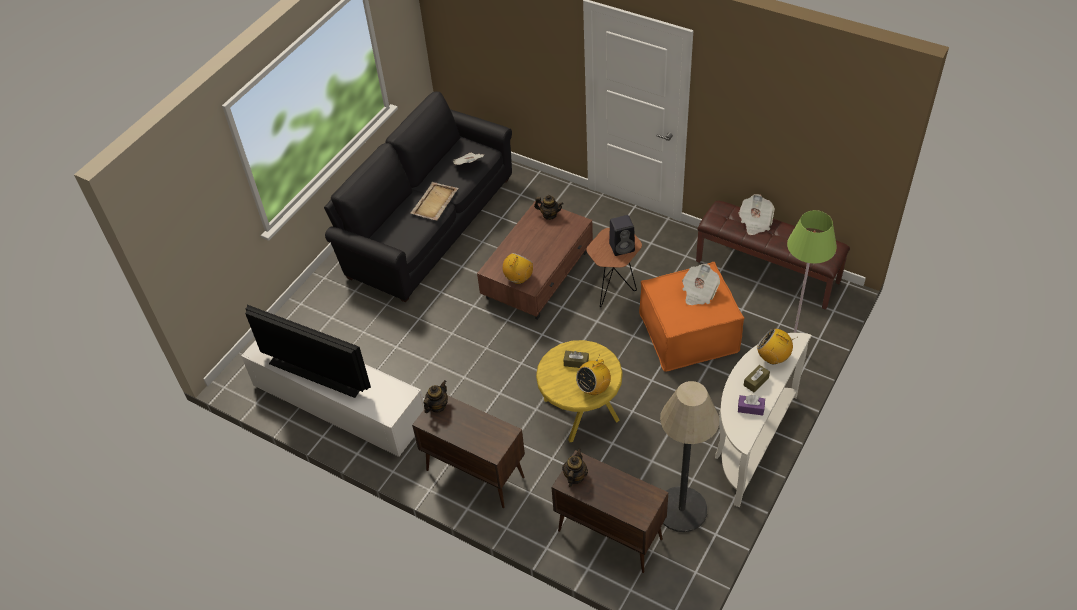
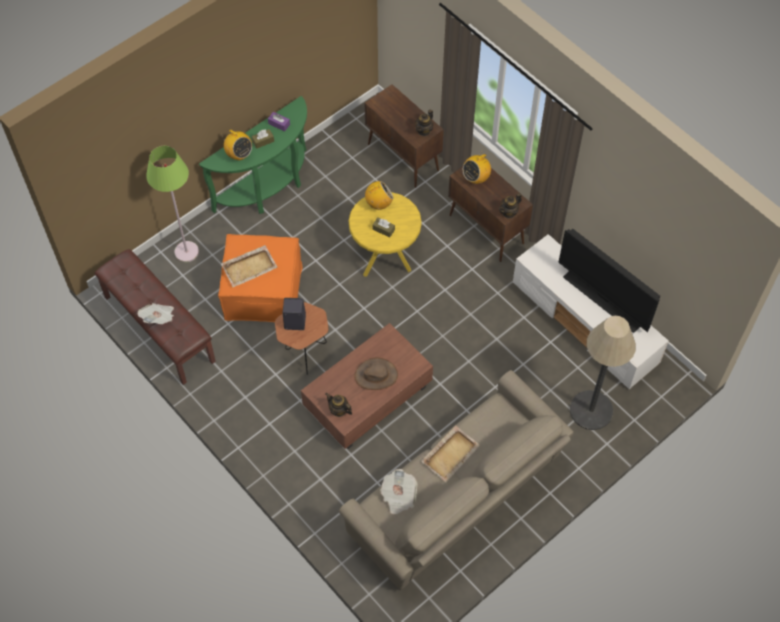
camera: 165 degrees left, 10 degrees up
(427, 225) = (458, 500): black sofa -> beige sofa
(518, 278) = (396, 346): radio -> radio (476, 178)
(528, 250) = (376, 375): none -> brown hat
(681, 509) = (344, 158): floor lamp -> floor lamp (591, 410)
(699, 292) = (250, 267): newspaper -> beige tray
(749, 442) = (268, 188): white console table -> green console table

